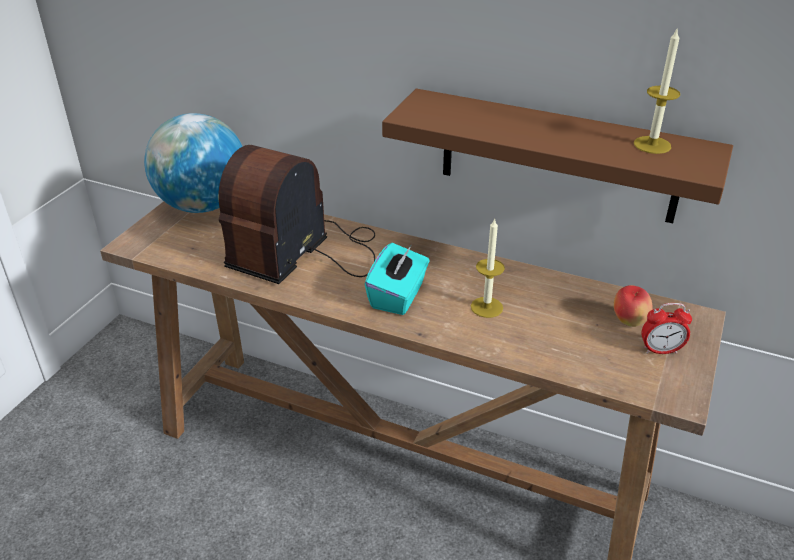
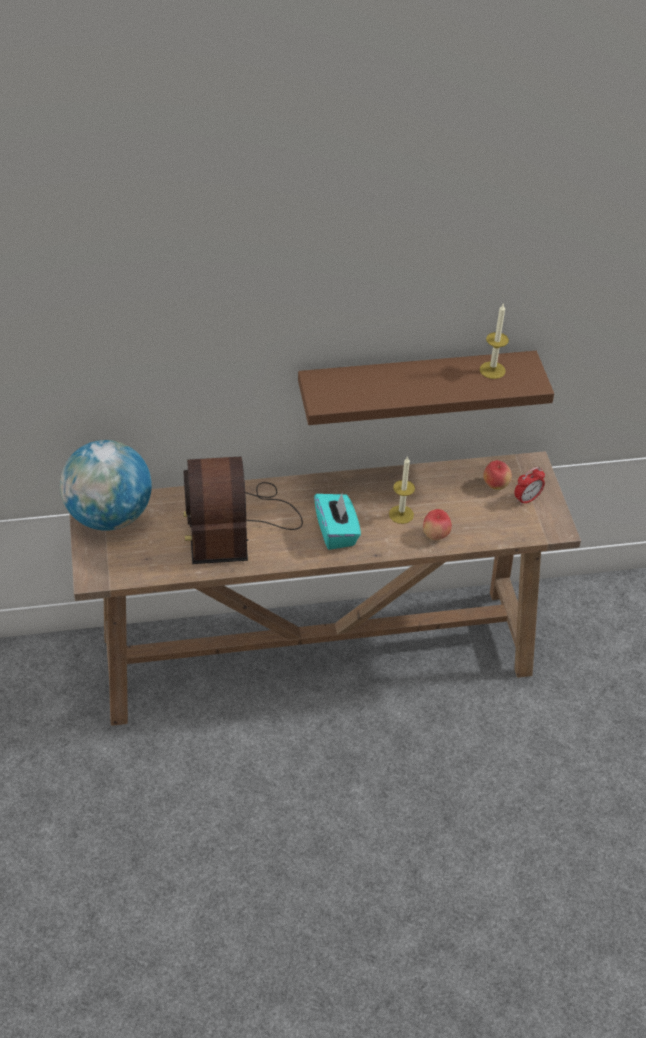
camera: 35 degrees left, 10 degrees up
(508, 343) = (435, 536): none -> apple

